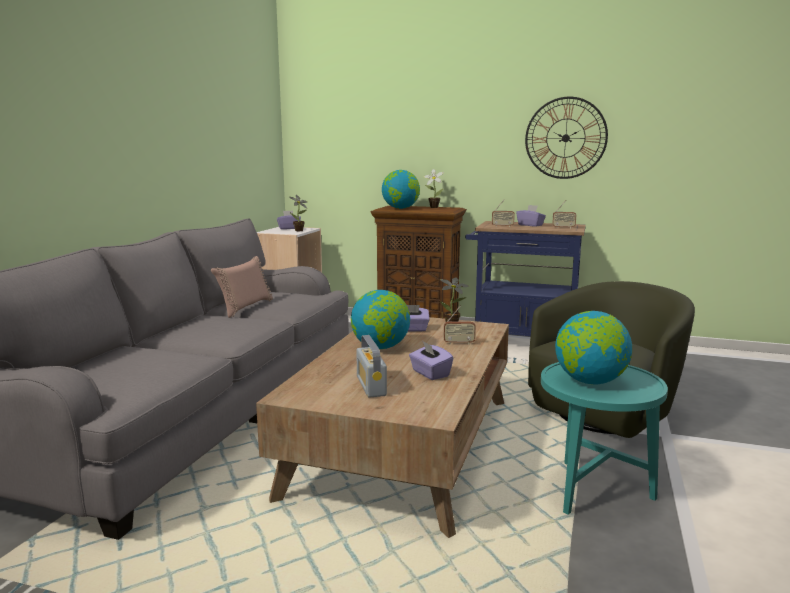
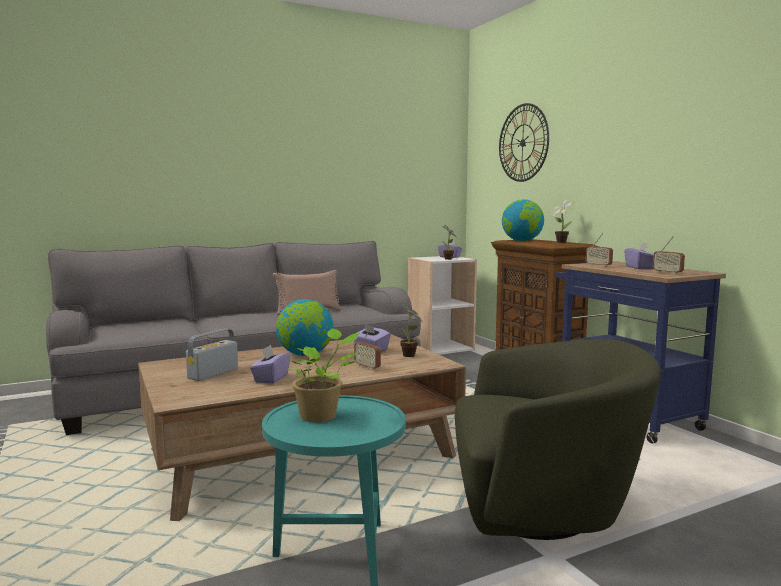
camera: 45 degrees right, 5 degrees down
(565, 138) = (709, 155): wall clock -> wall clock (523, 143)
(590, 381) = (321, 416): globe -> potted plant

